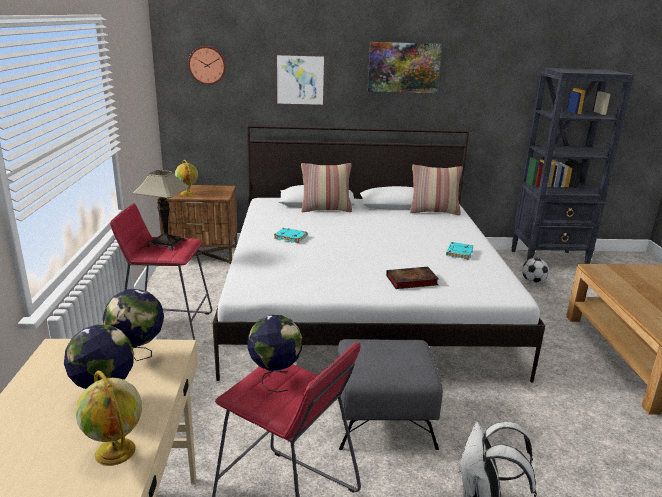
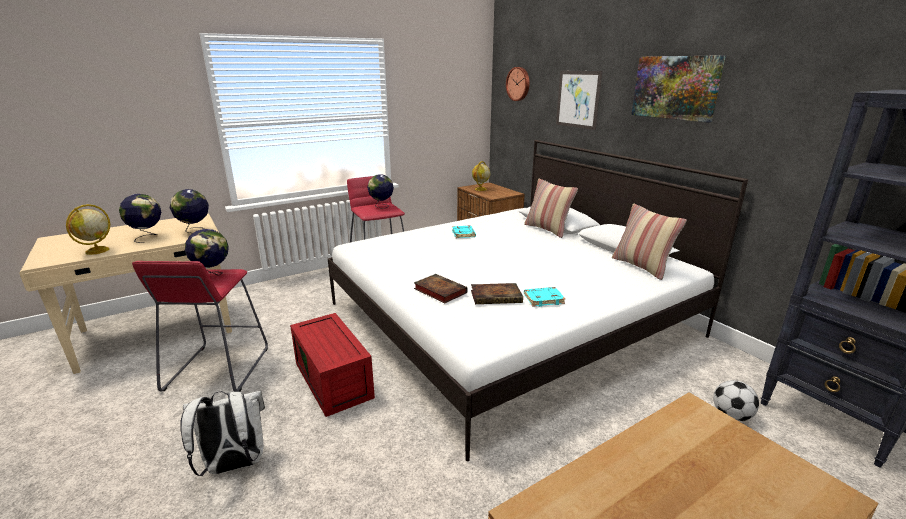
camera: 60 degrees right, 0 degrees up
(167, 243) = (381, 207): table lamp -> globe
(384, 417) = (335, 380): grey ottoman -> red storage box
(441, 265) = (497, 296): none -> book

